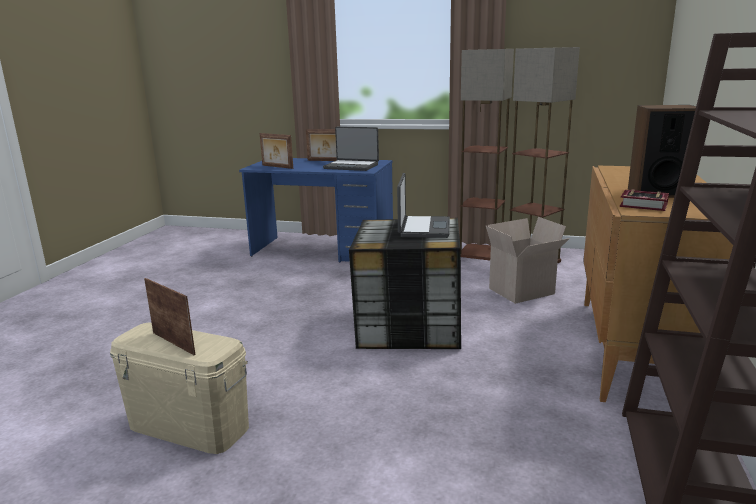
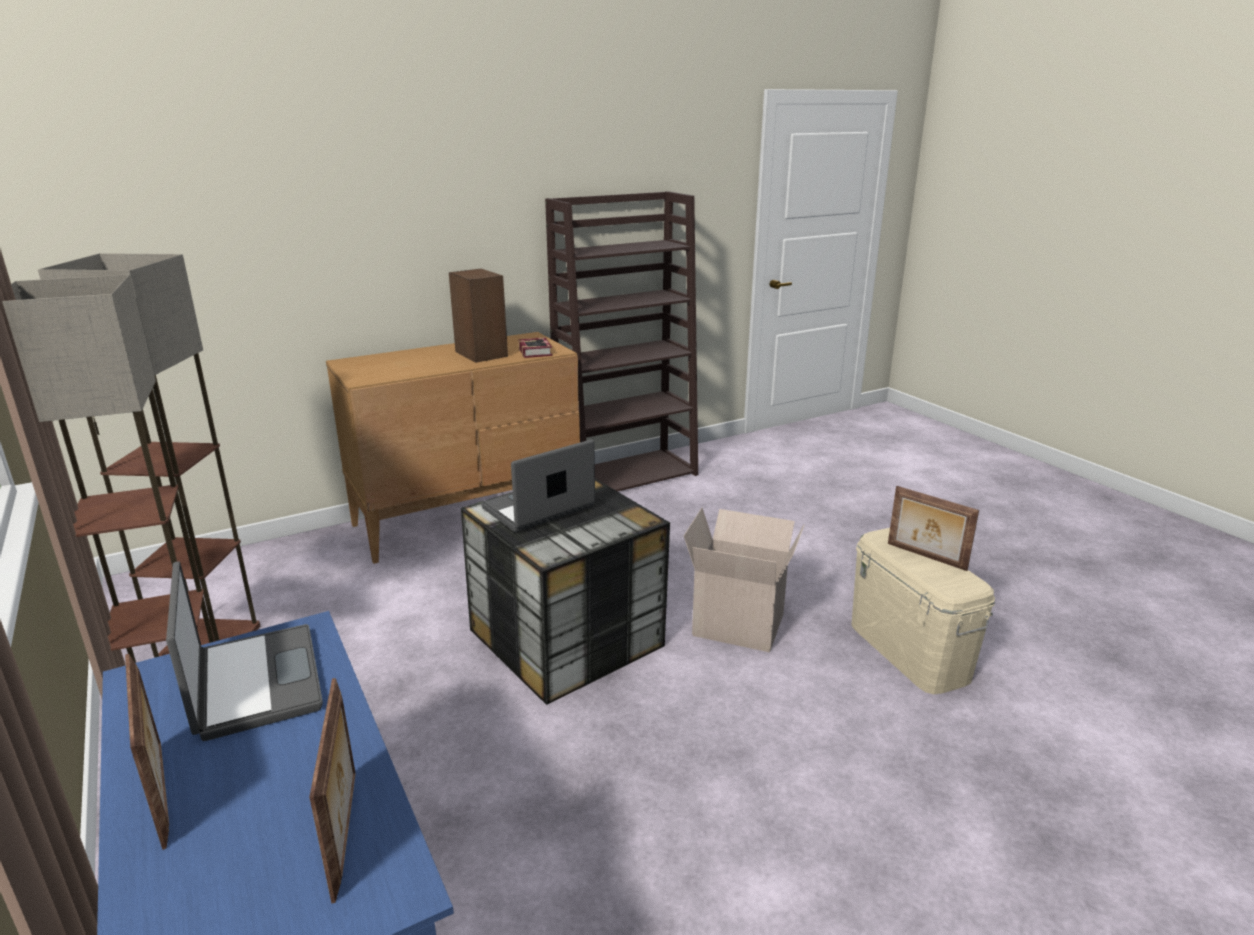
camera: 135 degrees left, 5 degrees up
(174, 342) = (925, 557): picture frame -> picture frame turned 45 degrees counterclockwise
(522, 292) = (367, 610): cardboard box -> cardboard box (740, 624)

